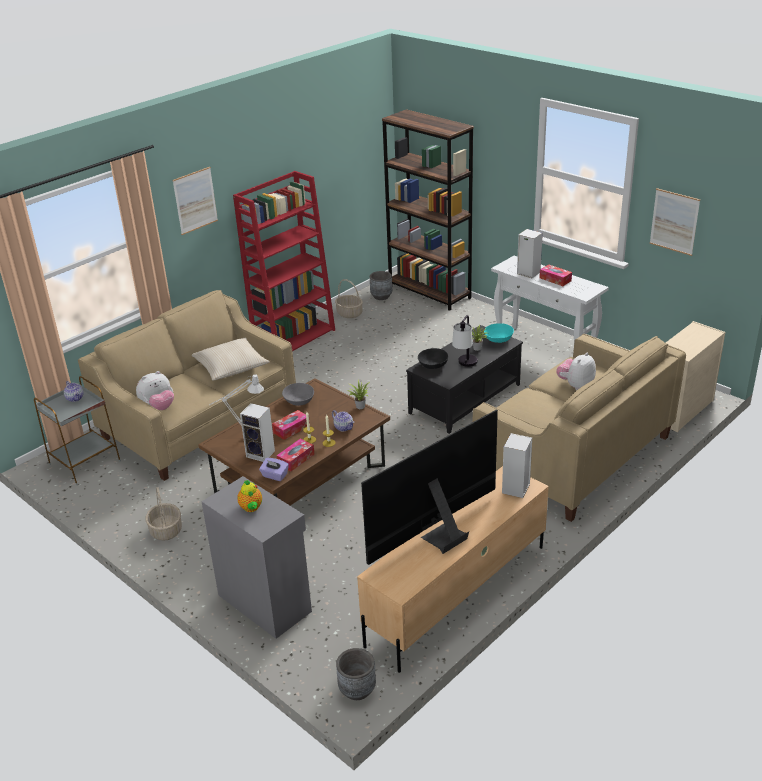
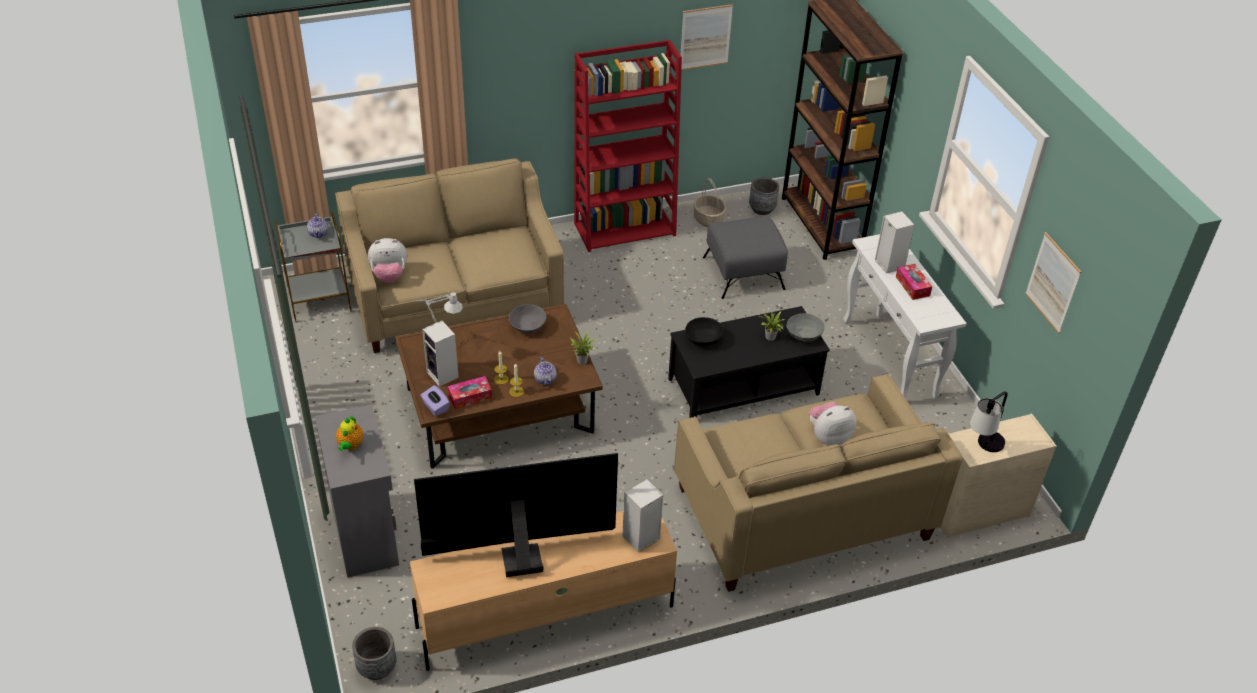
camera: 25 degrees right, 10 degrees up
(165, 530) = (336, 411): basket -> none
(195, 200) = (522, 51): picture -> picture (705, 37)
(231, 366) = (492, 254): beige pillow -> none
(291, 429) = (494, 358): tissue box -> none
(403, 335) = (744, 273): none -> grey ottoman
(465, 366) = (736, 355): table lamp -> table lamp (983, 449)
(498, 339) = (804, 335): turquoise bowl -> grey bowl

